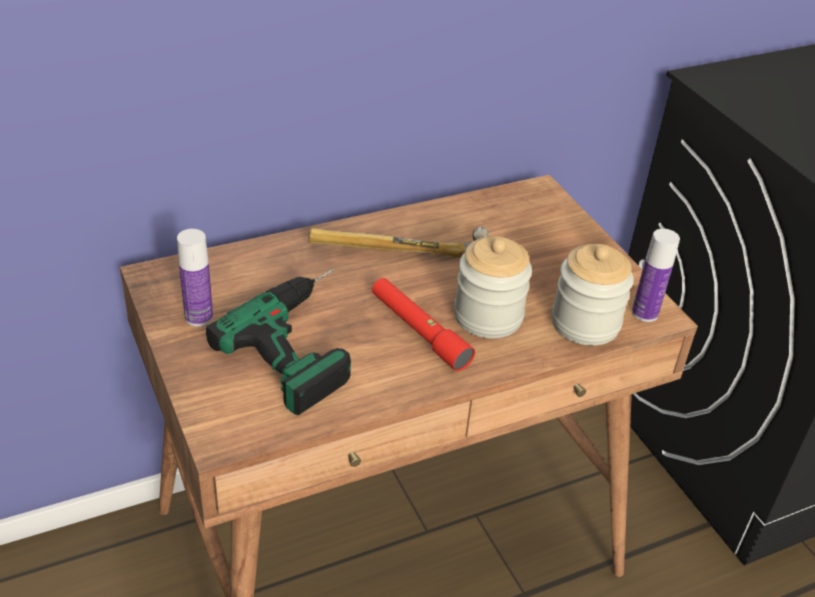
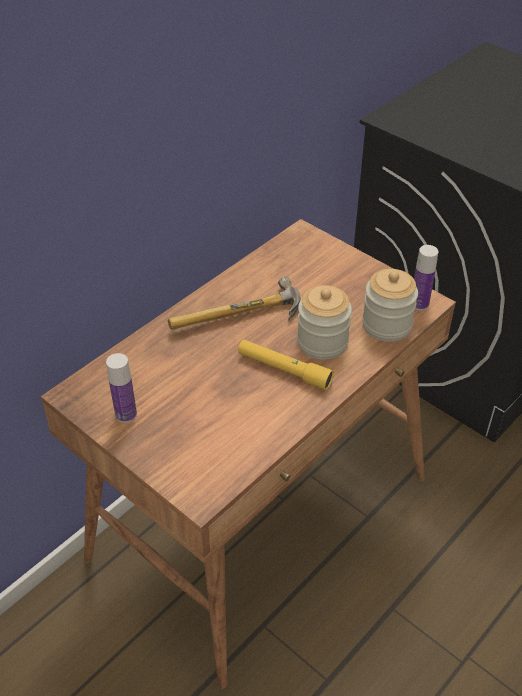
camera: 20 degrees left, 5 degrees up
(309, 340) = (214, 403): power drill -> none
(419, 331) = (284, 370): red flashlight -> yellow flashlight

